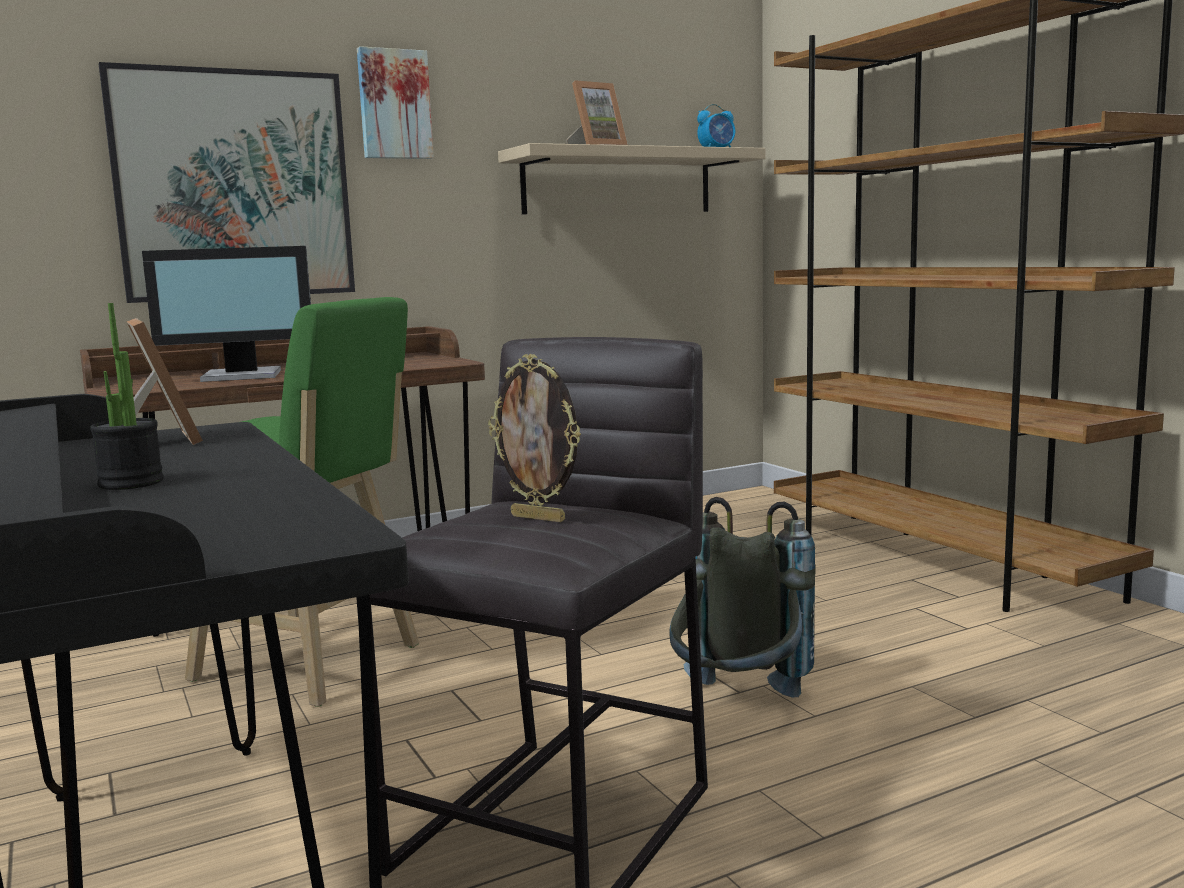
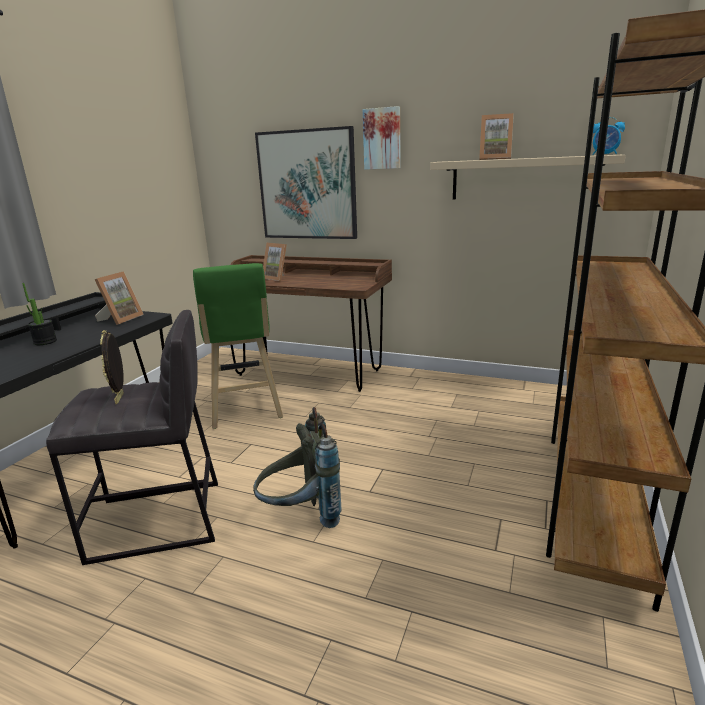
camera: 50 degrees right, 10 degrees up
(243, 376) = (277, 278): monitor -> picture frame

